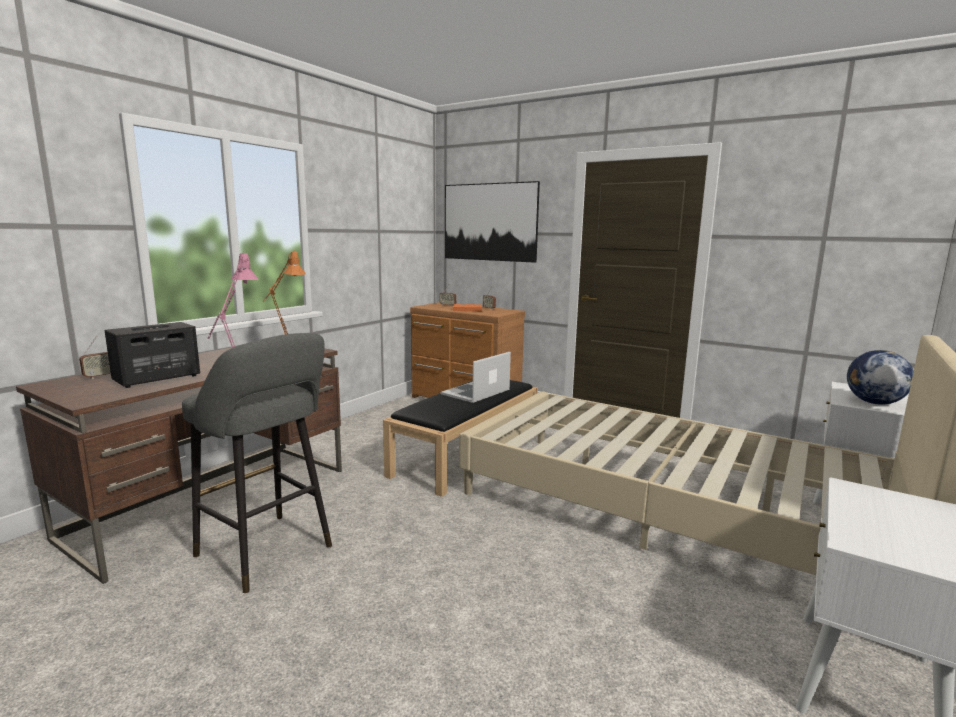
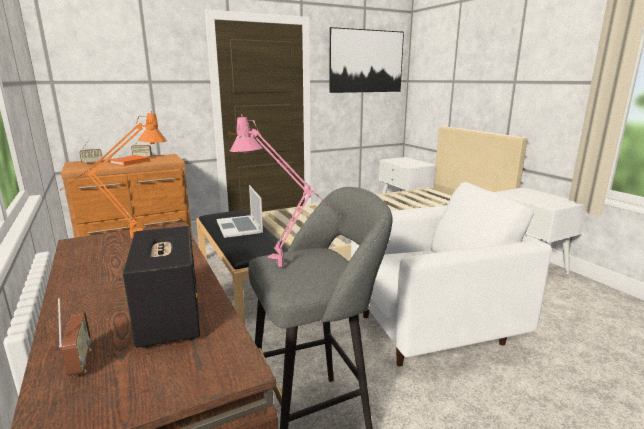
camera: 60 degrees left, 5 degrees up
(476, 593) = (431, 330): none -> white armchair
(489, 222) = (117, 70): picture -> picture (366, 61)
(874, 403) = (415, 164): globe -> none

